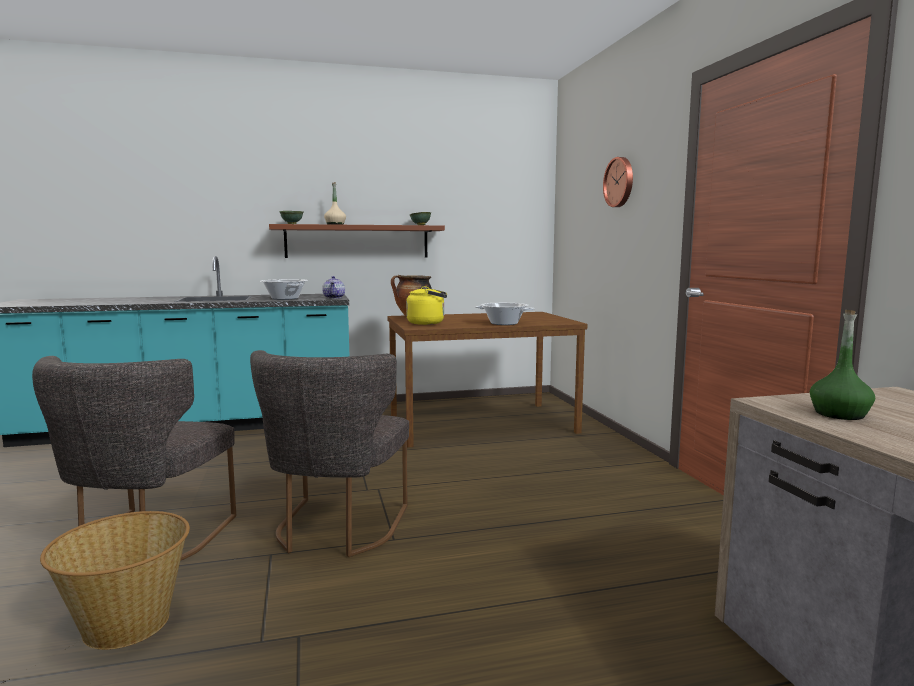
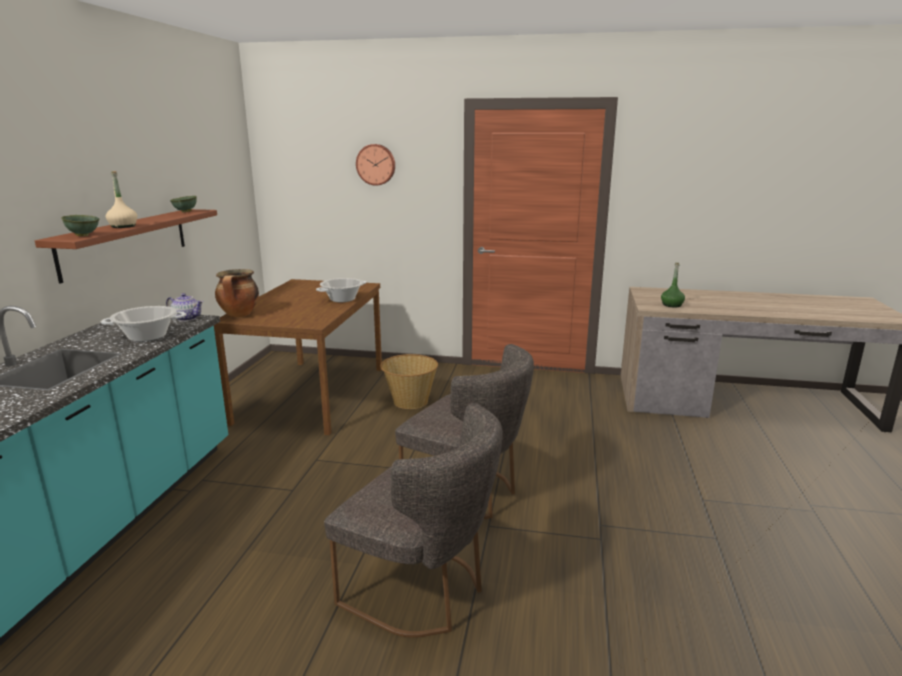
camera: 65 degrees left, 10 degrees up
(126, 623) = (556, 597): basket -> basket (410, 401)
(428, 323) = (296, 317): yellow kettle -> none

